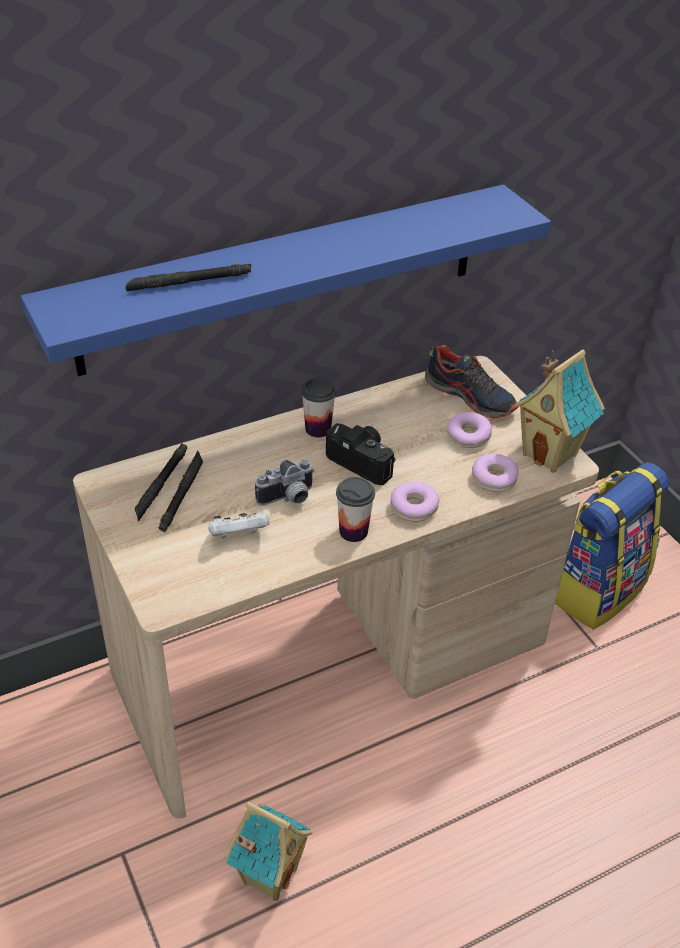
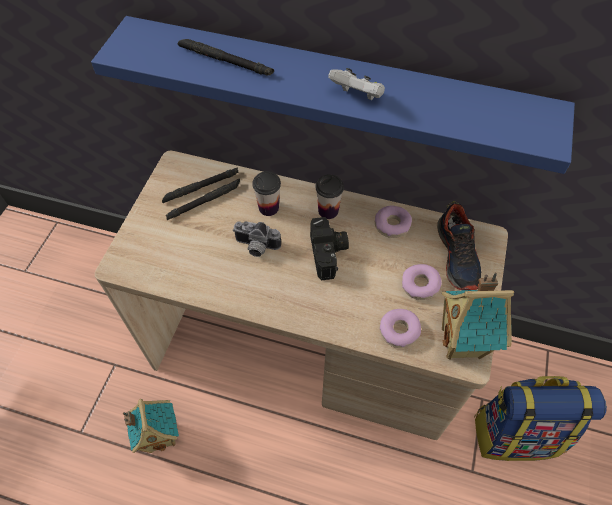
camera: 45 degrees right, 15 degrees up
(238, 536) = (201, 252): white game controller -> white game controller (357, 96)
(353, 531) = (266, 299): cup -> cup (268, 208)
(414, 507) = (321, 311): donut -> donut (392, 225)

